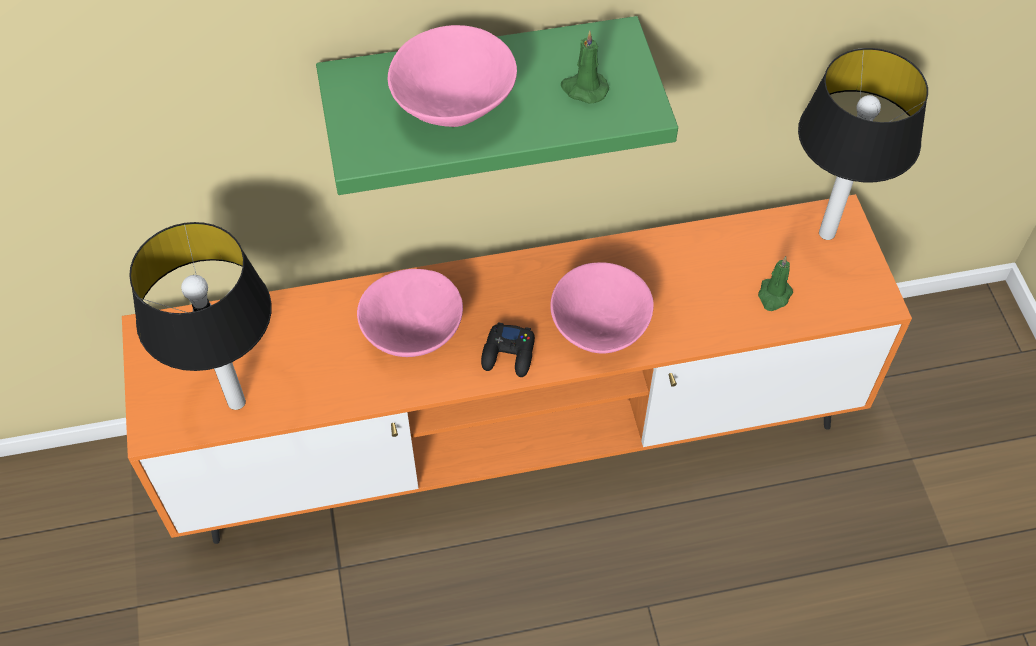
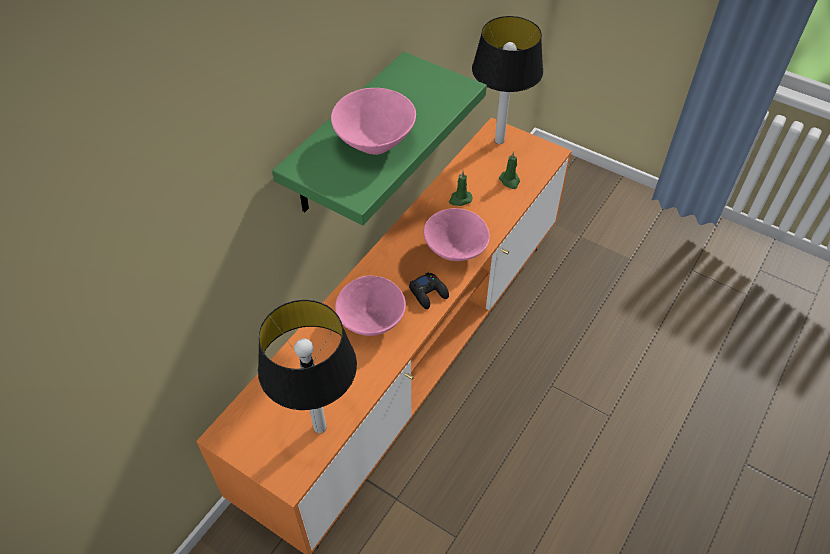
camera: 45 degrees left, 5 degrees down
(584, 89) = (424, 95): green candle -> green candle (460, 199)

